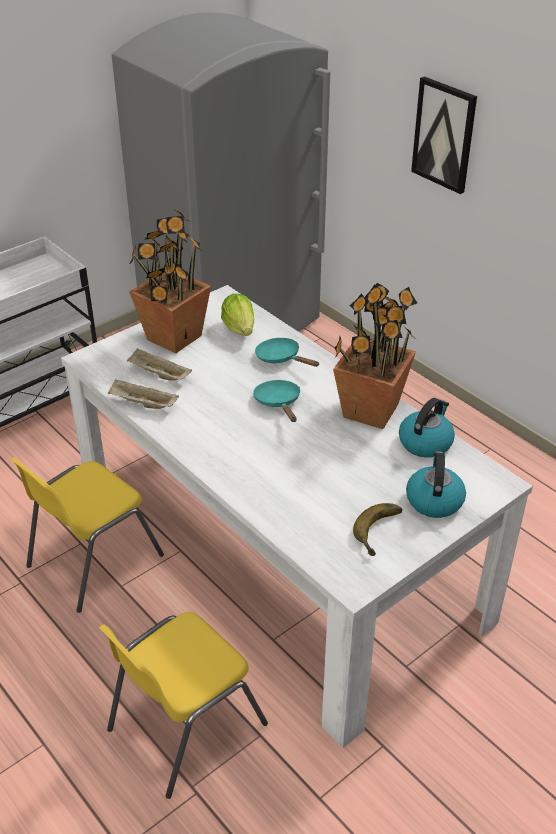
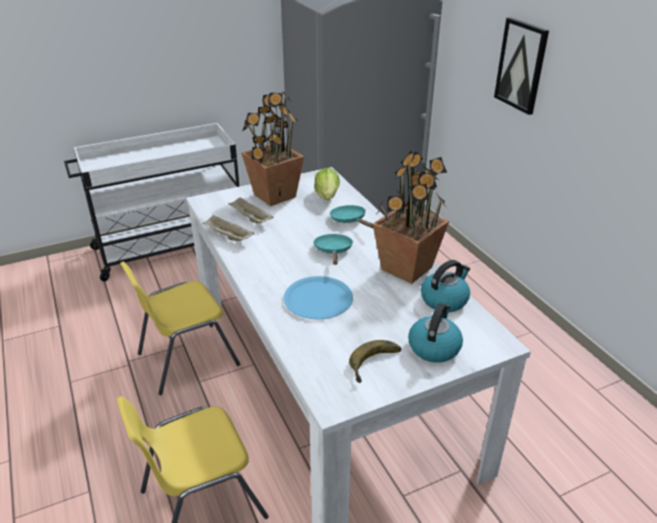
camera: 15 degrees right, 5 degrees down
(287, 467) = (318, 299): none -> blue plate

